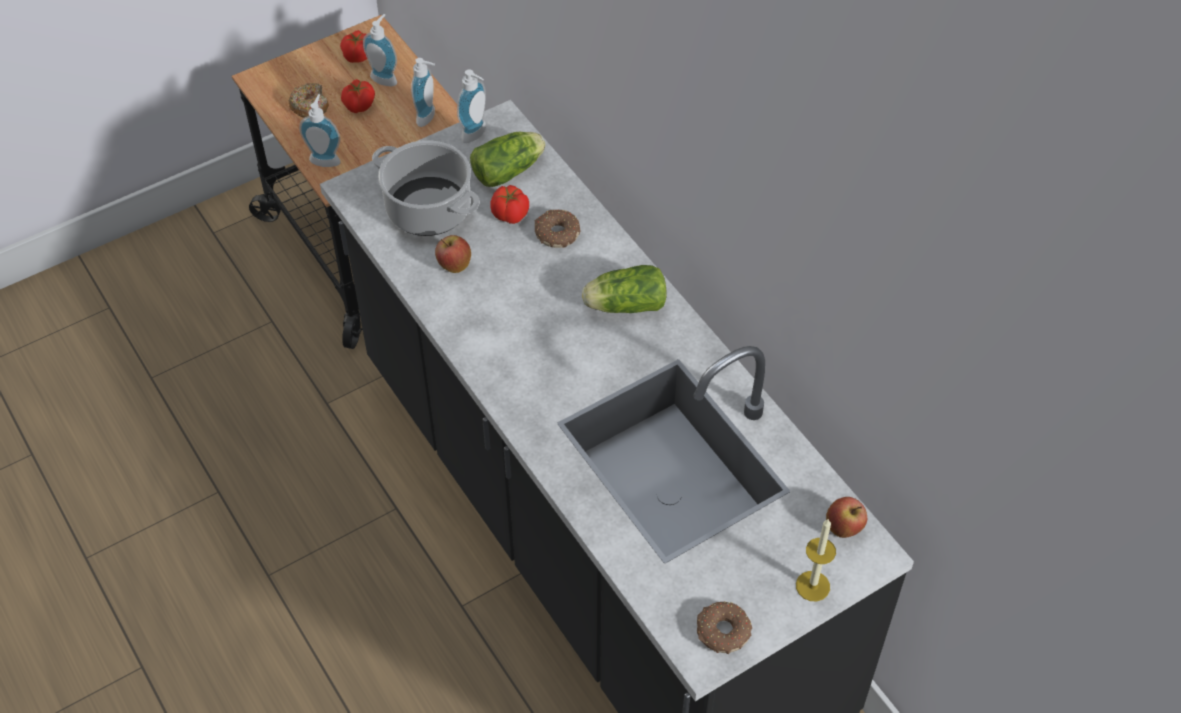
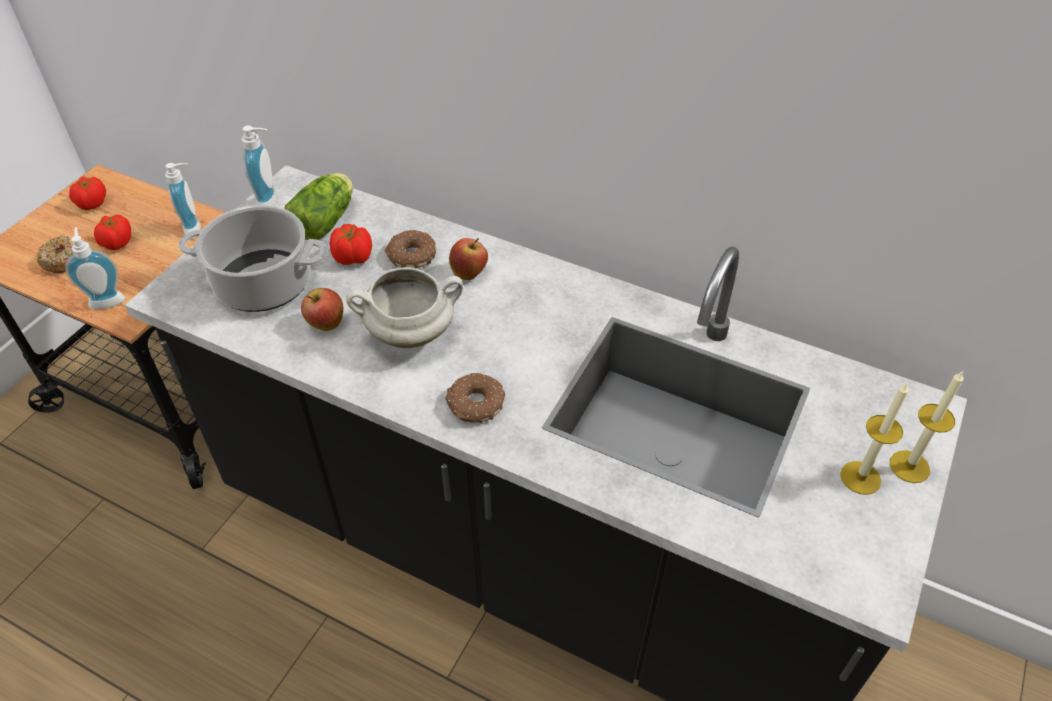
camera: 30 degrees left, 5 degrees down
(385, 77) = (131, 211): soap dispenser -> none
(513, 302) = (411, 332): none -> white cooking pot
(623, 305) = (523, 292): lettuce -> none
(722, 632) = (873, 559): donut -> donut (475, 405)
(766, 574) = (860, 477): none -> candle
(844, 528) = (885, 398): apple -> apple (469, 273)

